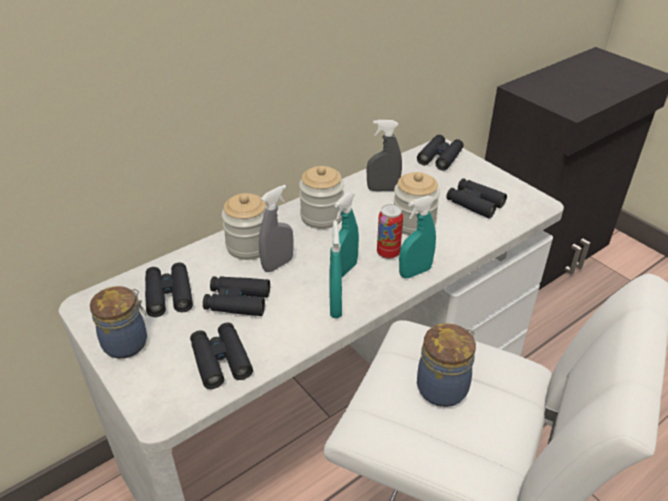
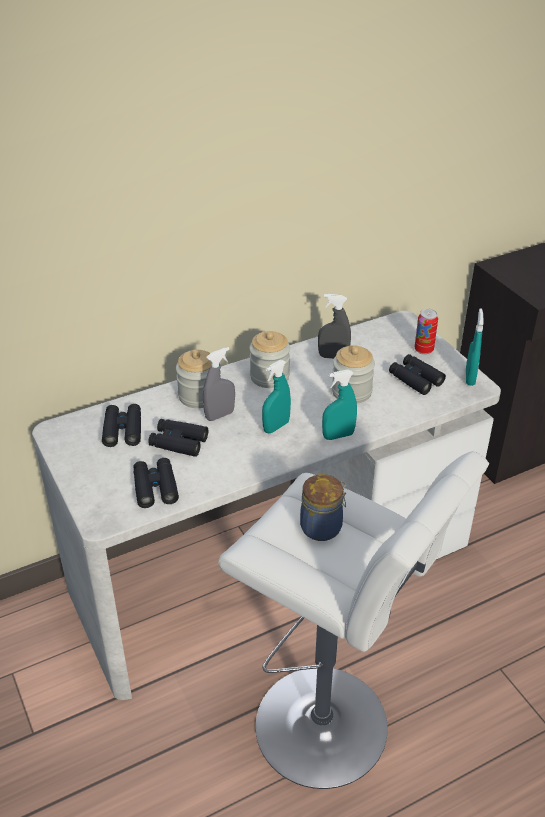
camera: 10 degrees right, 0 degrees up
(127, 342) = (83, 464): jar -> none
(335, 306) = (260, 456): turquoise spray bottle -> turquoise spray bottle (470, 378)
(388, 253) = (319, 416): can -> can (423, 350)
(440, 157) = (398, 330): black binoculars -> none

